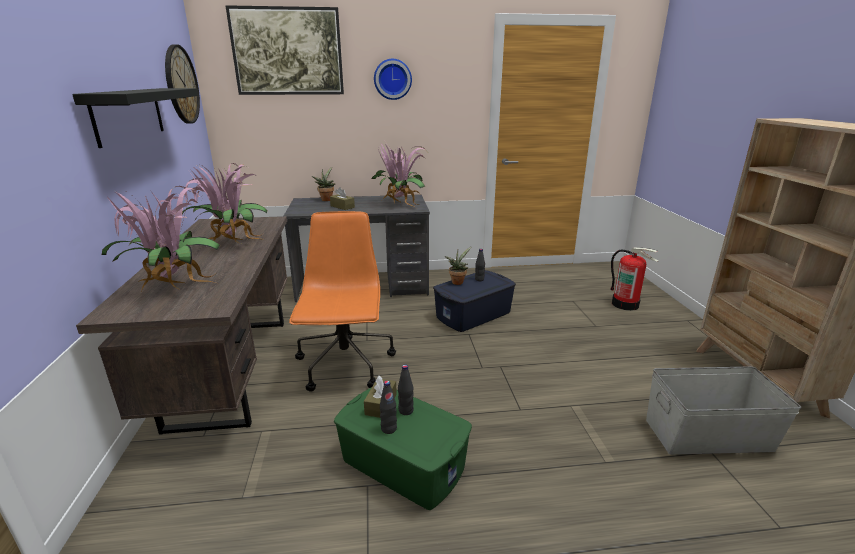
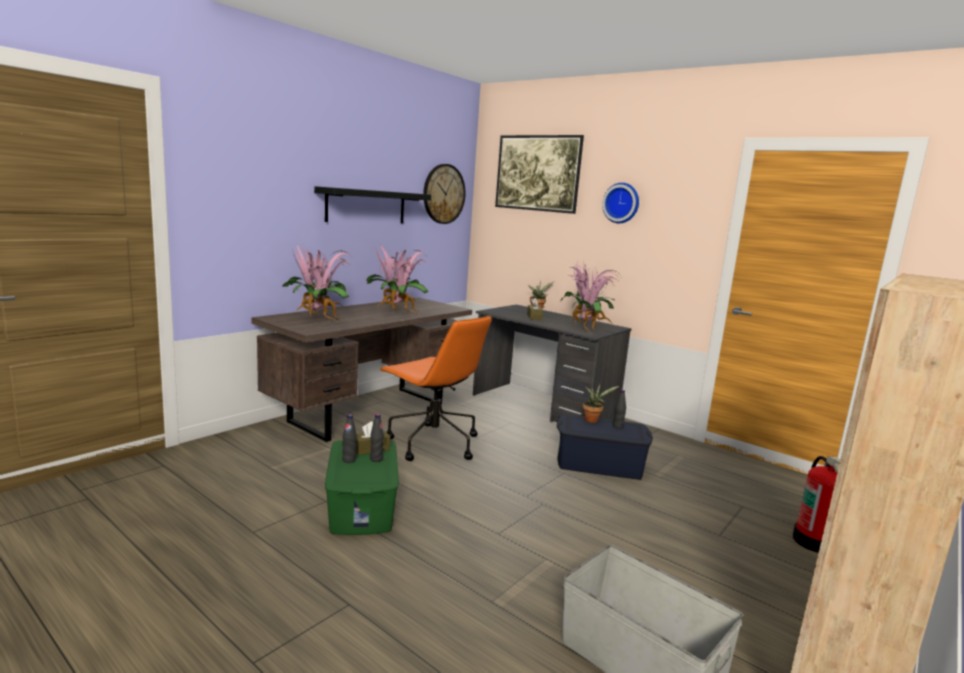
camera: 45 degrees right, 10 degrees down
(345, 365) = (432, 443): orange office chair -> orange office chair turned 90 degrees clockwise

